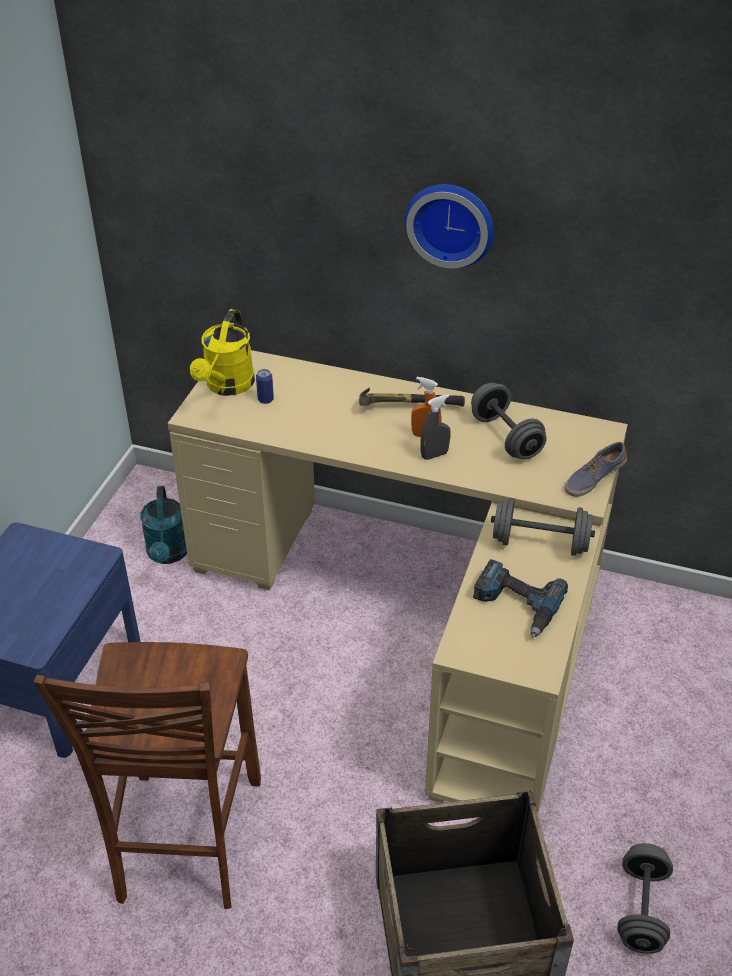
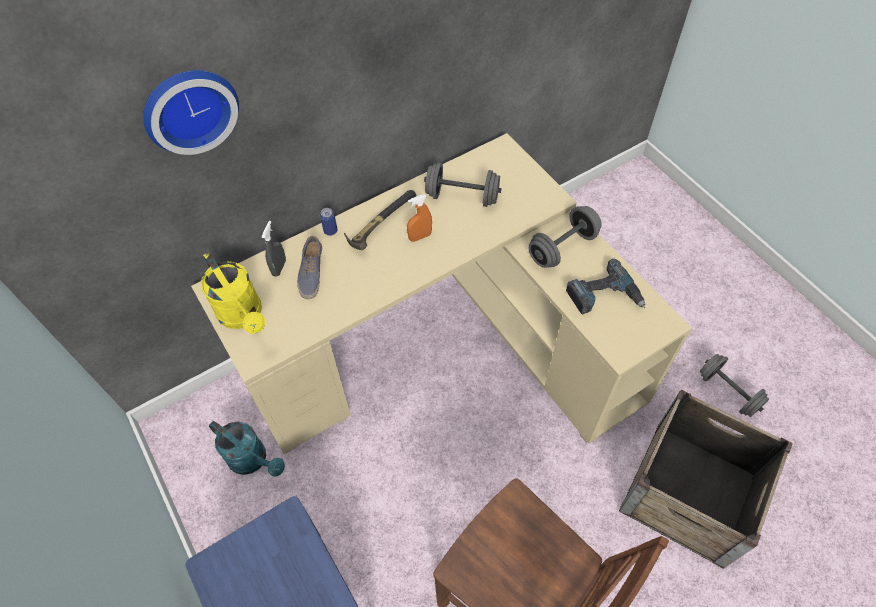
camera: 50 degrees left, 15 degrees up
(265, 399) = (285, 301): can -> can (330, 231)
(434, 455) = (443, 244): grey spray bottle -> grey spray bottle (279, 268)
(451, 222) = (357, 65): wall clock -> wall clock (189, 108)
(593, 478) = (540, 182): shoe -> shoe (311, 273)

